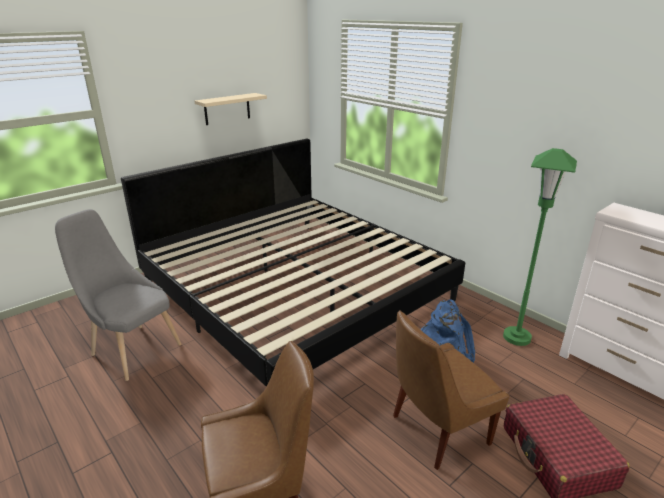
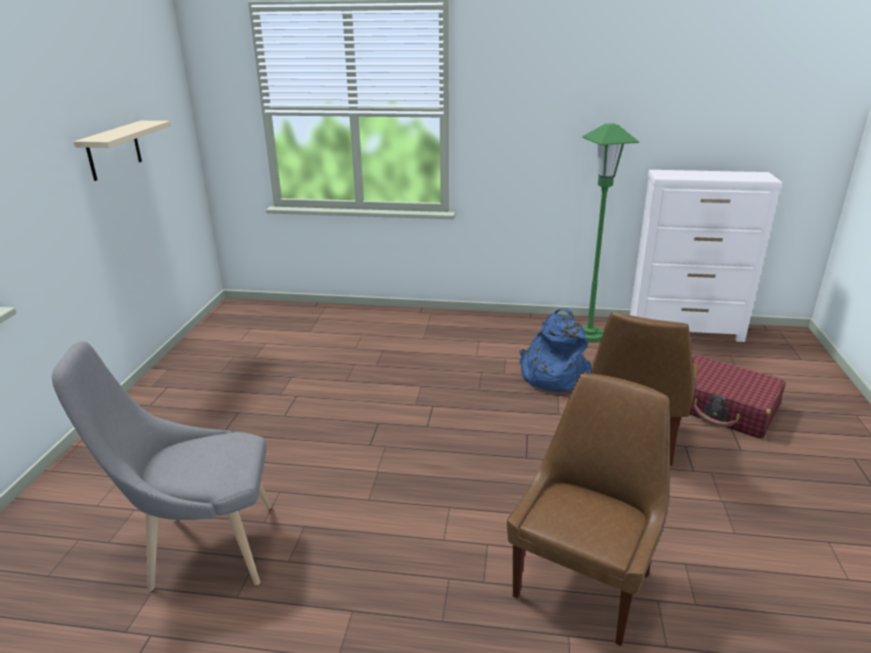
camera: 40 degrees left, 0 degrees up
(296, 290) = (330, 383): bed -> none

